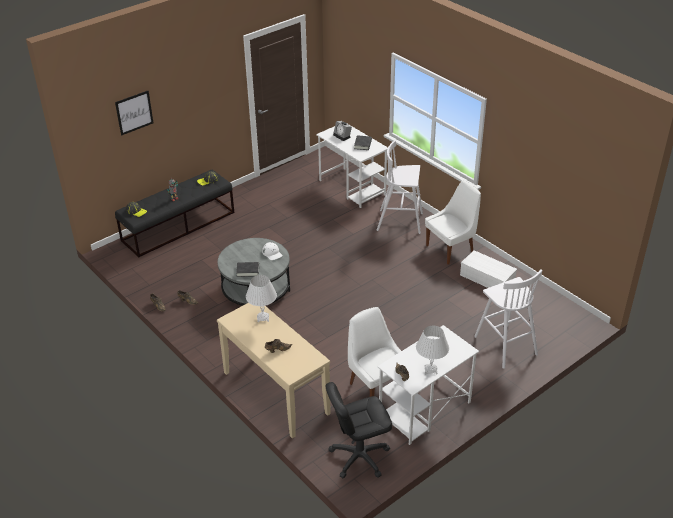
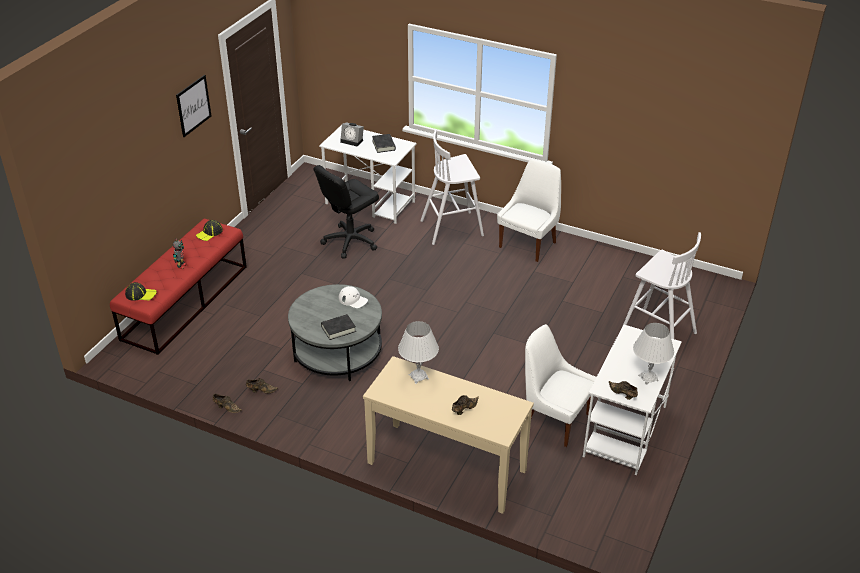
camera: 25 degrees left, 0 degrees up
(134, 112) = (116, 161): picture -> picture (193, 105)
(179, 226) = (185, 302): black bench -> red bench
(359, 457) = (592, 508): black office chair -> black office chair (350, 241)
(486, 278) = (587, 266): white storage box -> none

